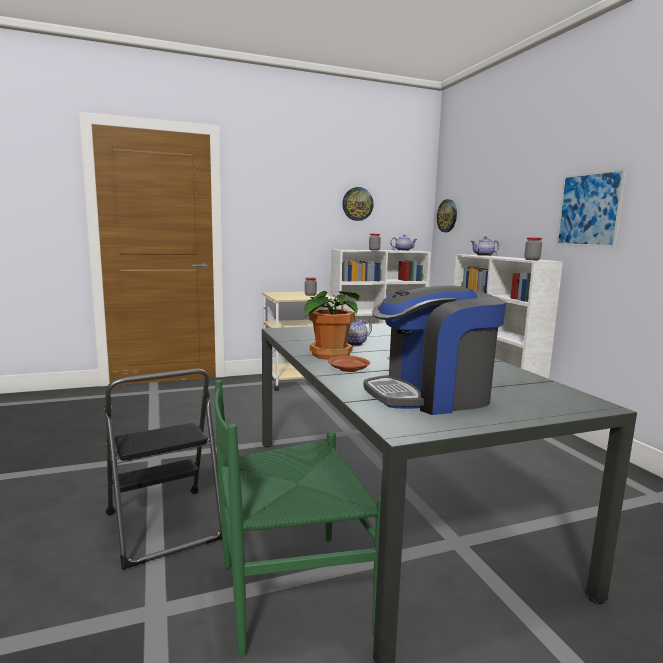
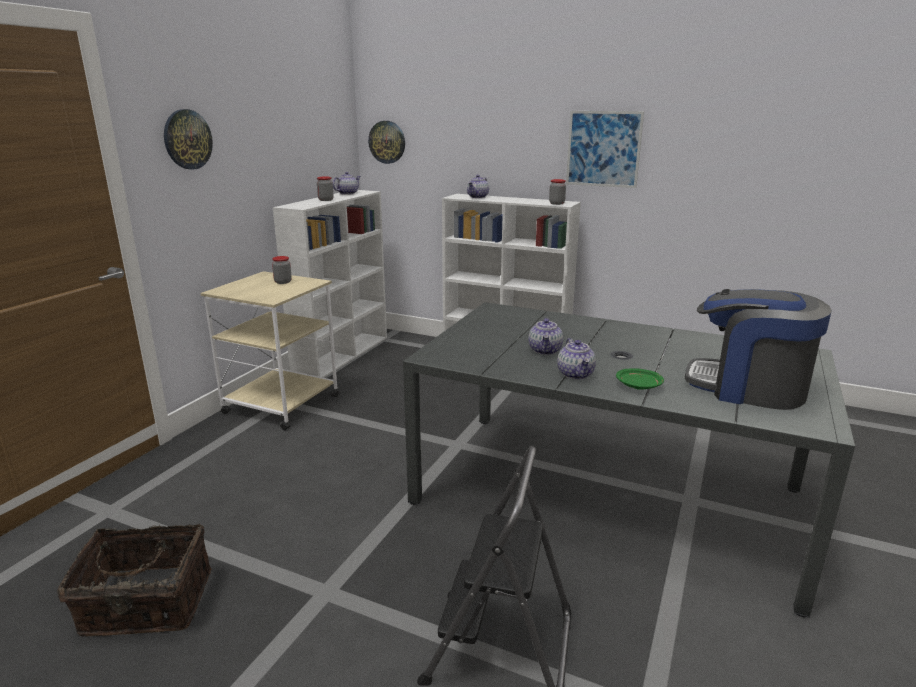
camera: 45 degrees left, 10 degrees up
(98, 426) = (146, 606): none -> basket
(292, 593) = (688, 614): green chair -> none
(329, 355) = (576, 374): potted plant -> teapot
(348, 370) = (639, 386): brown plate -> green plate
(357, 204) = (287, 135): wall clock -> wall clock (187, 139)
(431, 396) = (747, 387): coffee machine -> coffee machine turned 90 degrees clockwise

